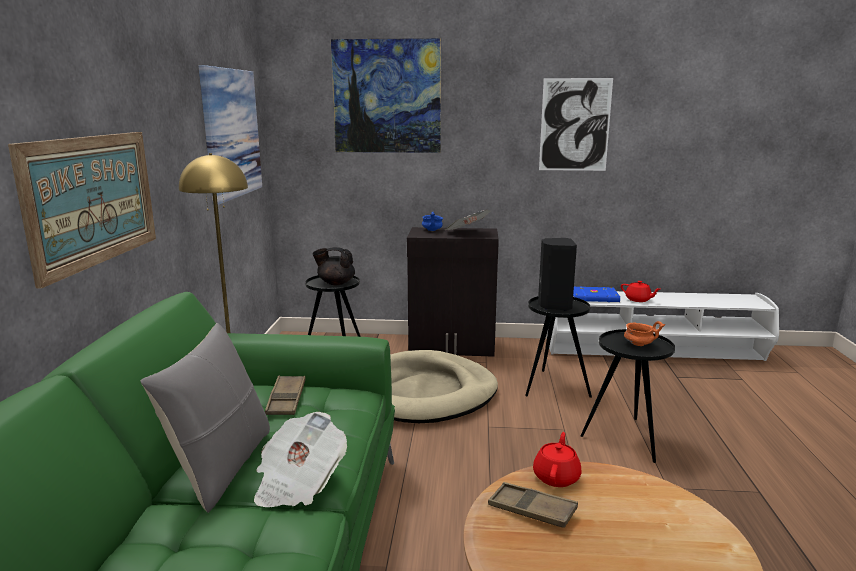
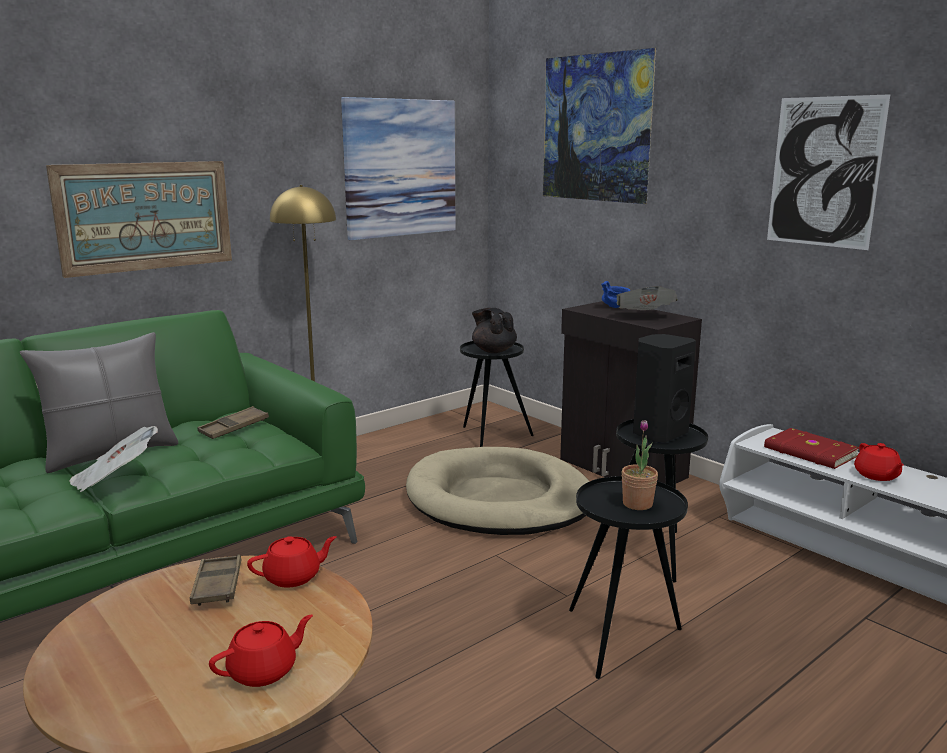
camera: 45 degrees right, 0 degrees up
(594, 297) = (810, 452): blue book -> red book
(639, 344) = (637, 504): orange bowl -> potted plant
(681, 533) = (264, 671): none -> red teapot

